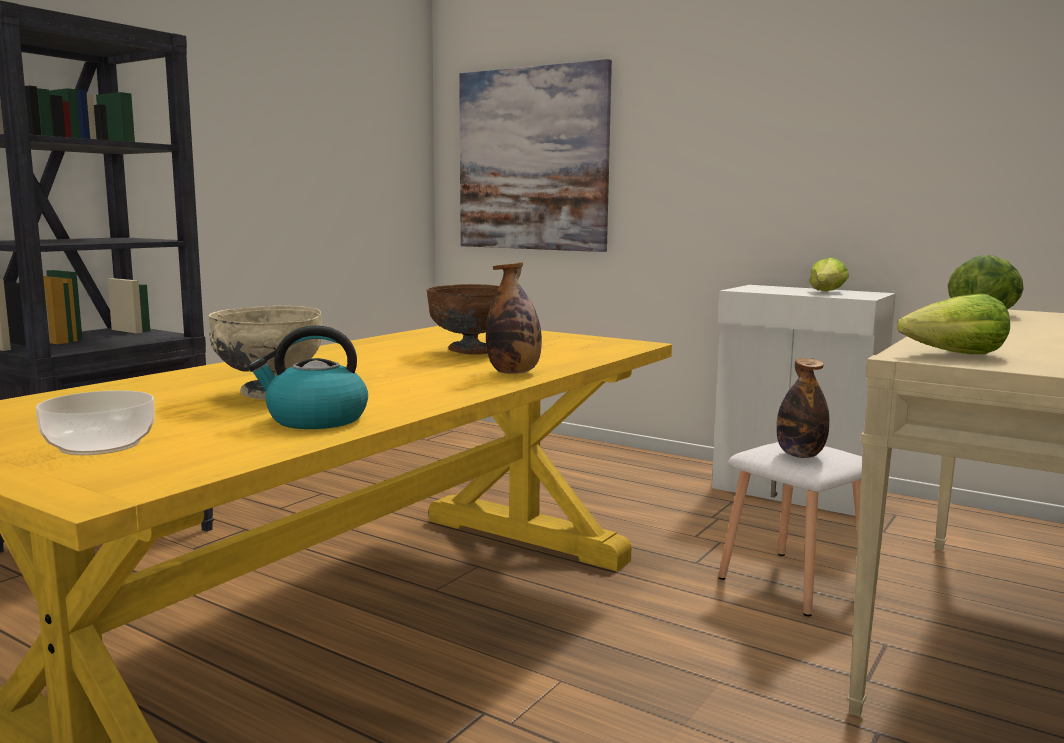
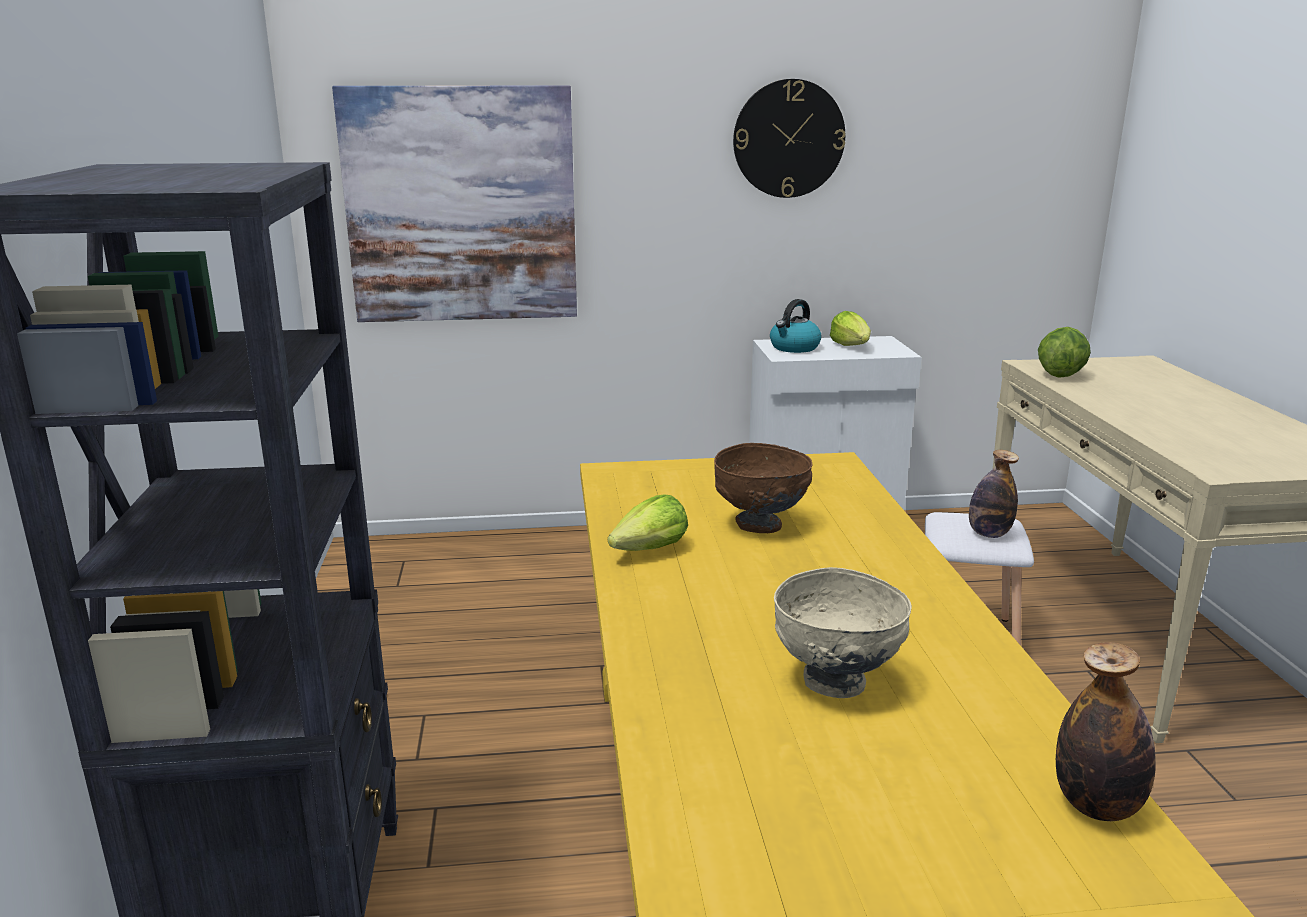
camera: 40 degrees left, 10 degrees up
(100, 445) = (977, 844): bowl -> none
(315, 420) = (986, 704): kettle -> kettle (794, 348)
(514, 373) = (891, 552): bottle -> bottle (1097, 806)
(793, 93) = (788, 139): none -> wall clock
(955, 355) = (1225, 460): lettuce -> lettuce (650, 550)

